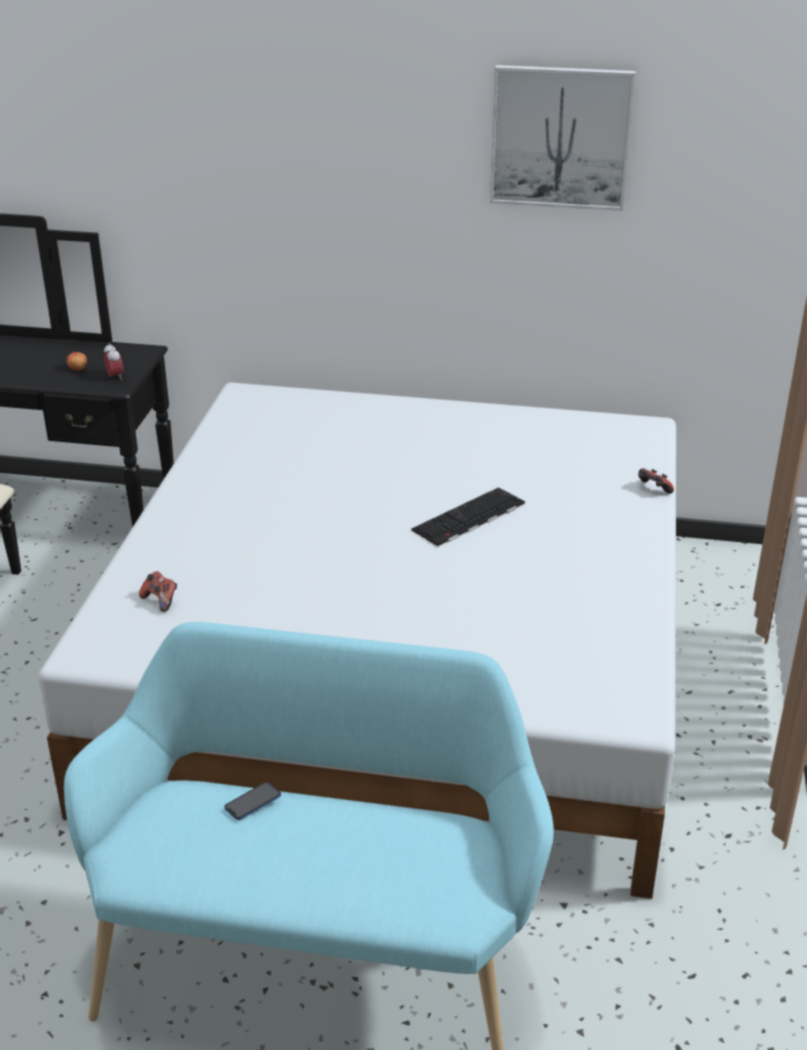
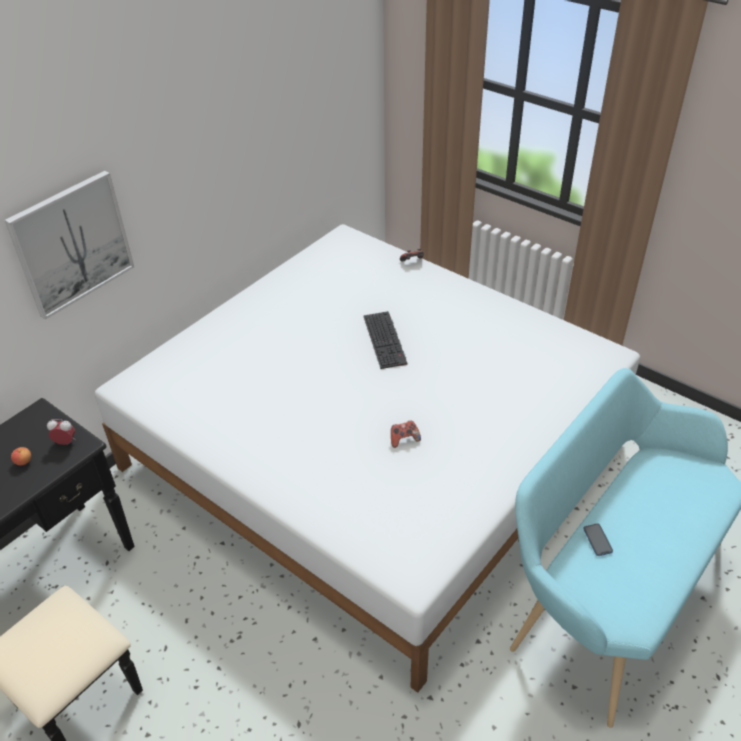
camera: 60 degrees left, 10 degrees up
(160, 601) = (376, 517): game controller -> game controller (404, 439)
(560, 137) = (254, 78): picture -> picture (72, 244)

